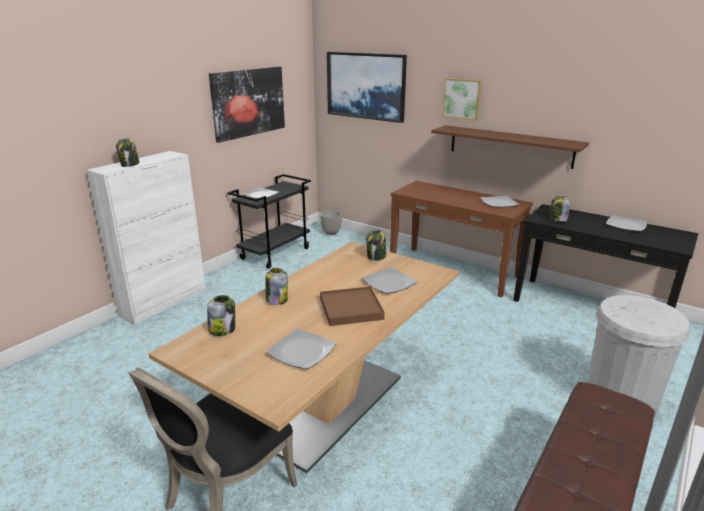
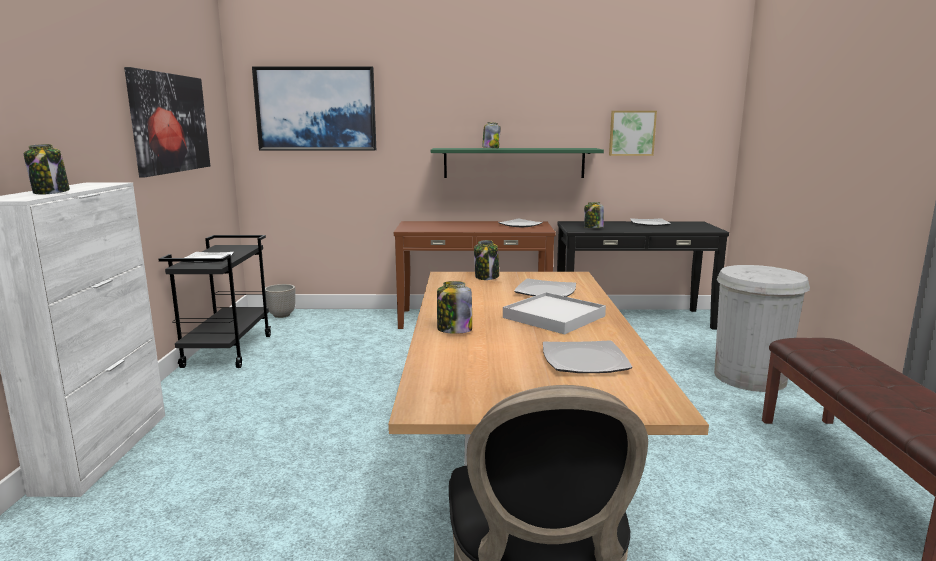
camera: 35 degrees left, 10 degrees down
(222, 329) = (445, 371): jar -> jar (490, 148)
(350, 309) = (554, 317): brown tray -> white tray
(462, 98) = (451, 114): picture -> picture (631, 133)
(510, 146) = (514, 163): brown shelf -> green shelf

